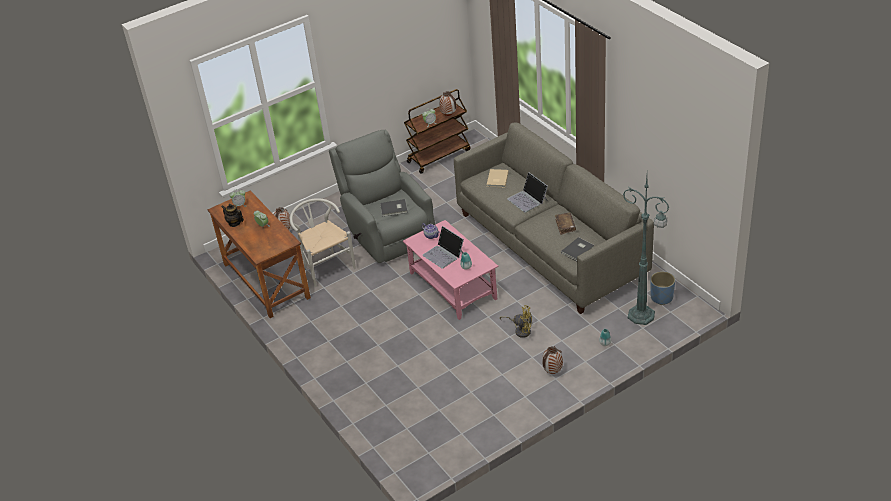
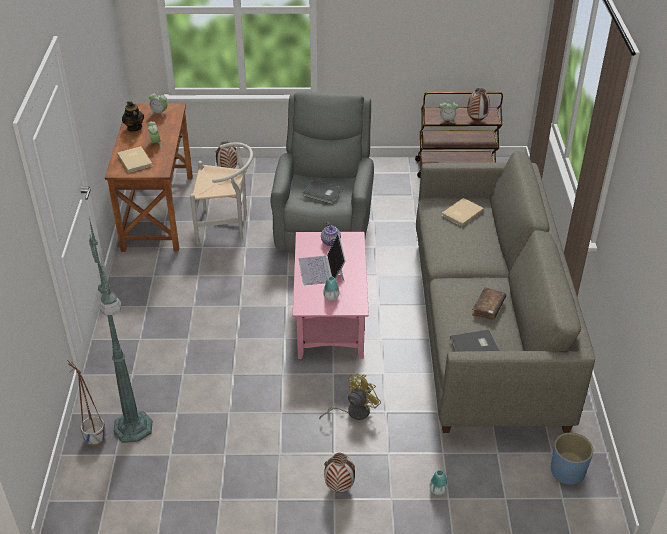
camera: 30 degrees right, 0 degrees up
(263, 243) = (135, 160): none -> beige book
(325, 266) = (226, 226): white chair -> white chair turned 90 degrees clockwise
(384, 427) = (95, 439): none -> planter
(521, 330) = (353, 412): yellow fan -> yellow fan turned 90 degrees counterclockwise
(528, 199) = (474, 253): laptop -> none
(642, 316) = (519, 482): green floor lamp -> green floor lamp (133, 429)

